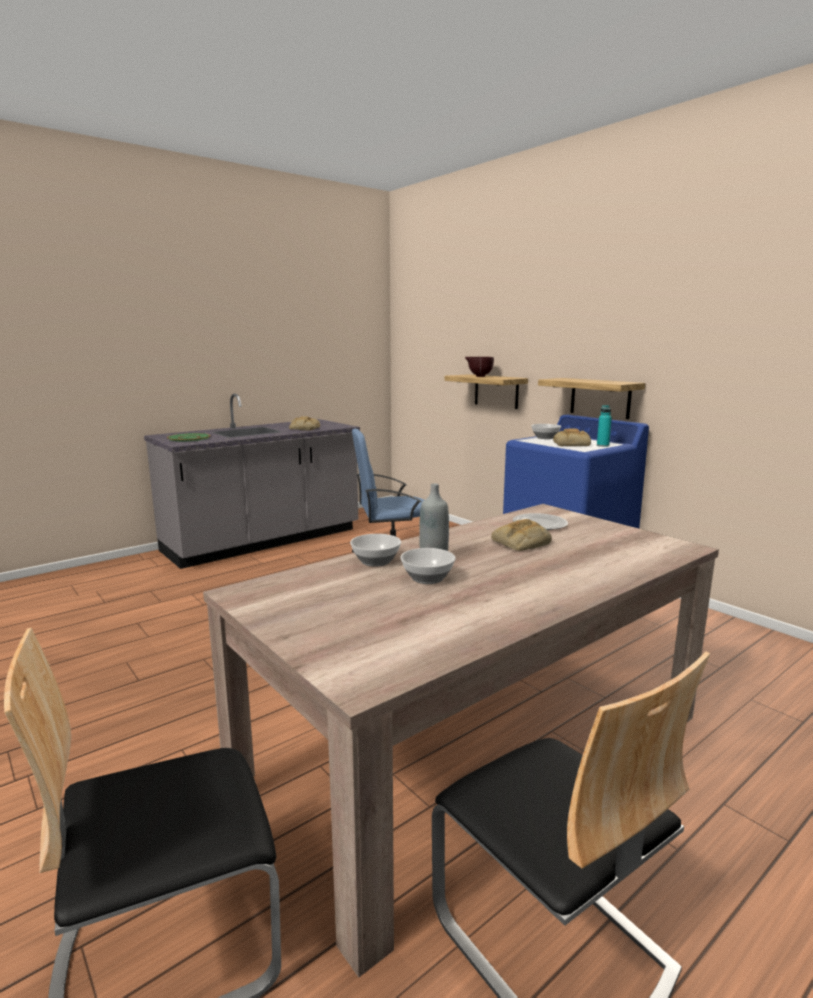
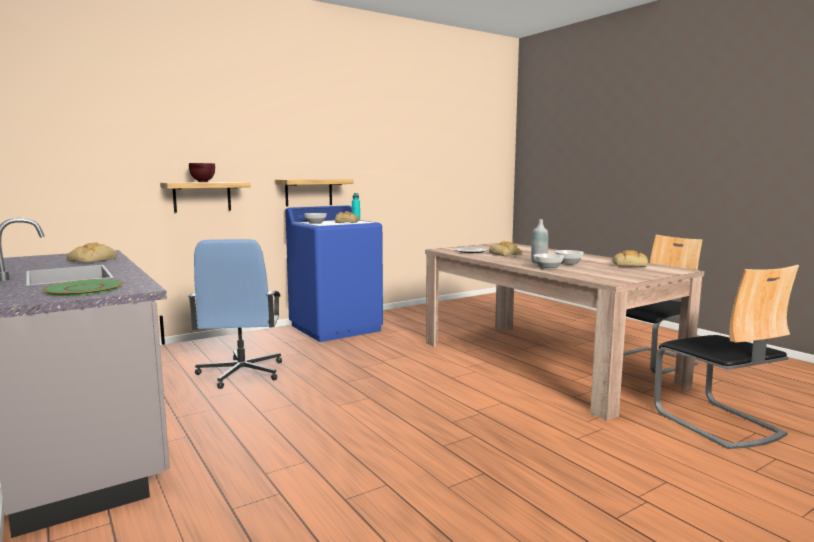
camera: 85 degrees left, 5 degrees down
(424, 631) = (630, 265): none -> bread

